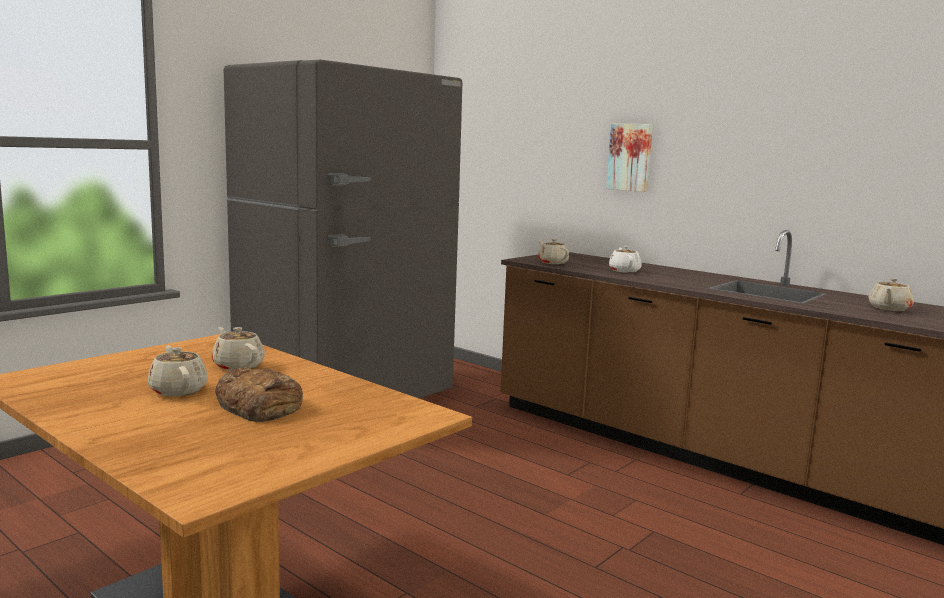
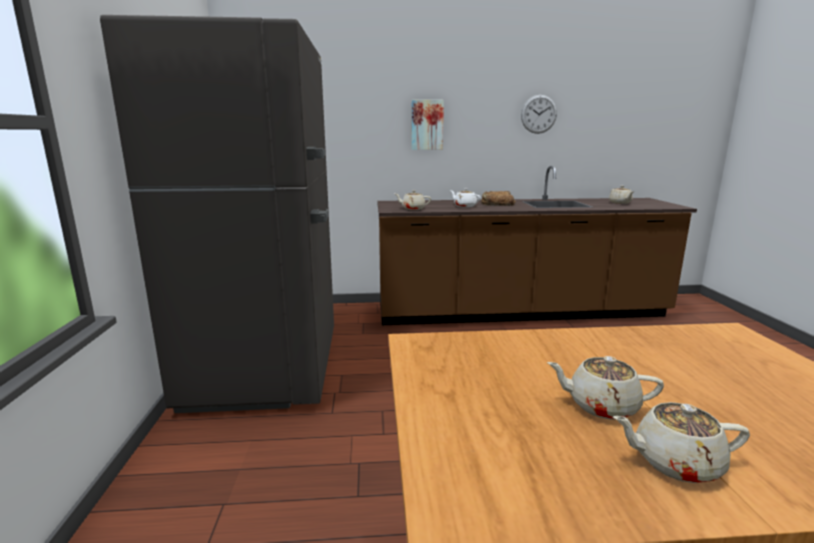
camera: 45 degrees left, 5 degrees up
(238, 365) = (528, 358): beige teapot -> beige teapot (674, 462)
(259, 405) = (682, 381): bread -> bread (496, 204)
(793, 147) = (538, 114): none -> wall clock

